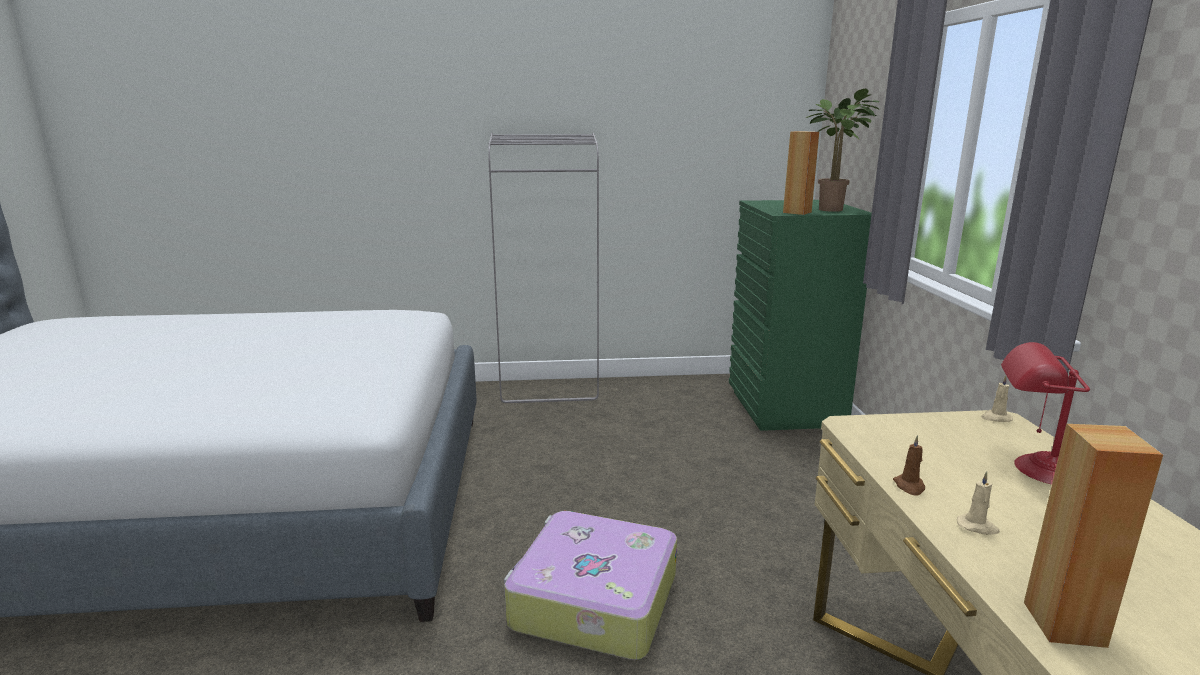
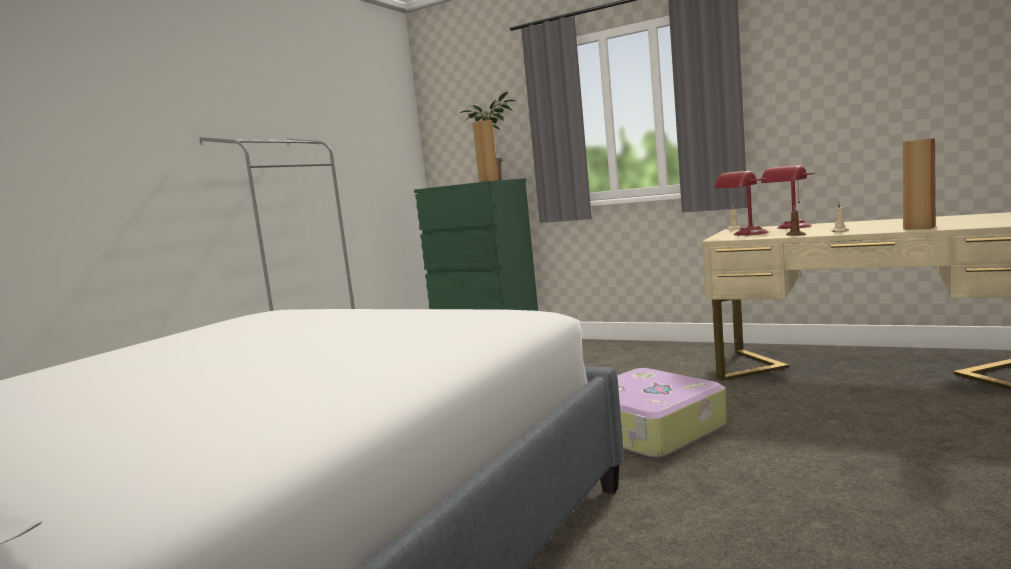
camera: 55 degrees left, 10 degrees down
(918, 438) = (745, 234): none -> red table lamp

